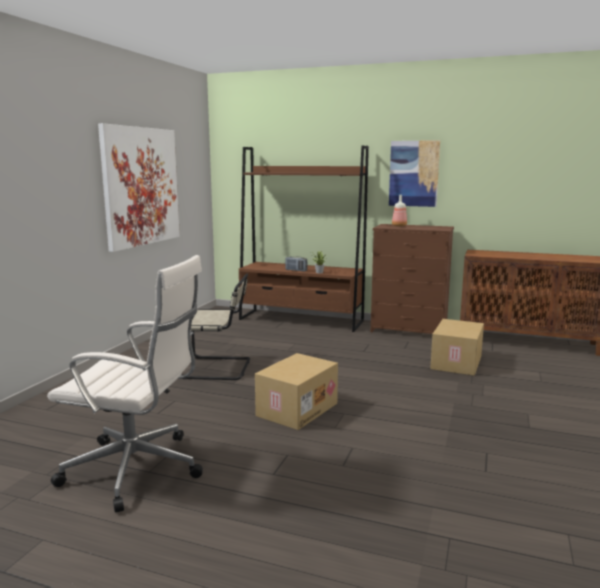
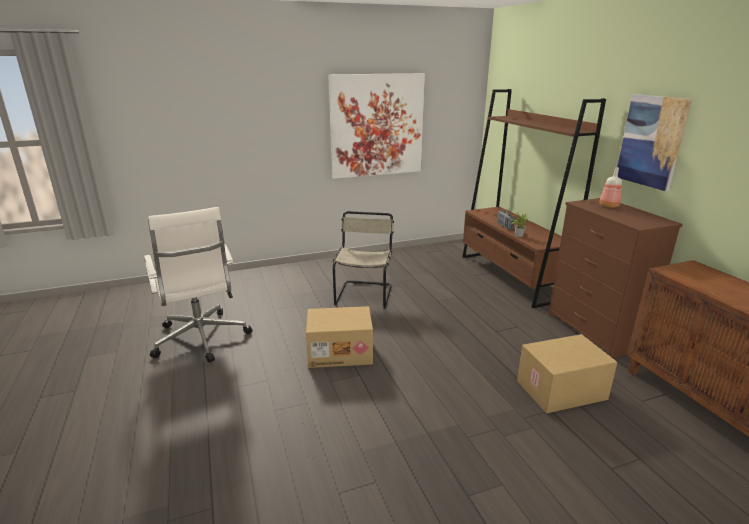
camera: 50 degrees right, 10 degrees up
(219, 368) = (364, 294): beige chair -> beige chair turned 135 degrees counterclockwise

